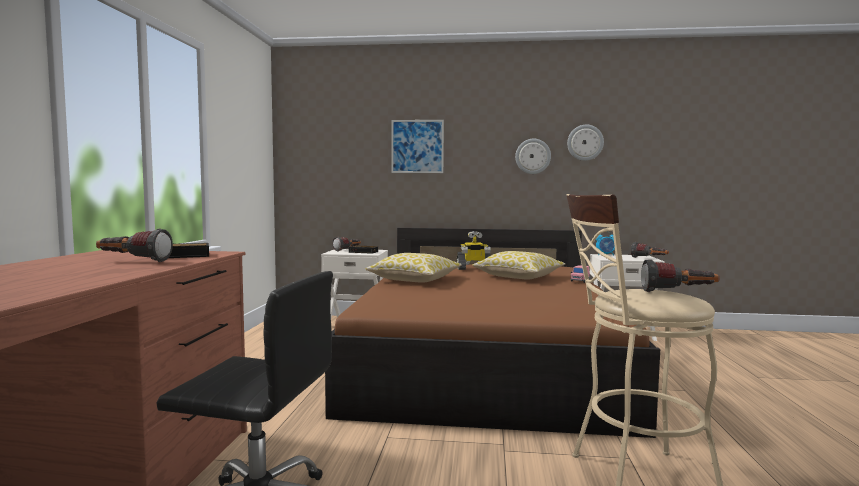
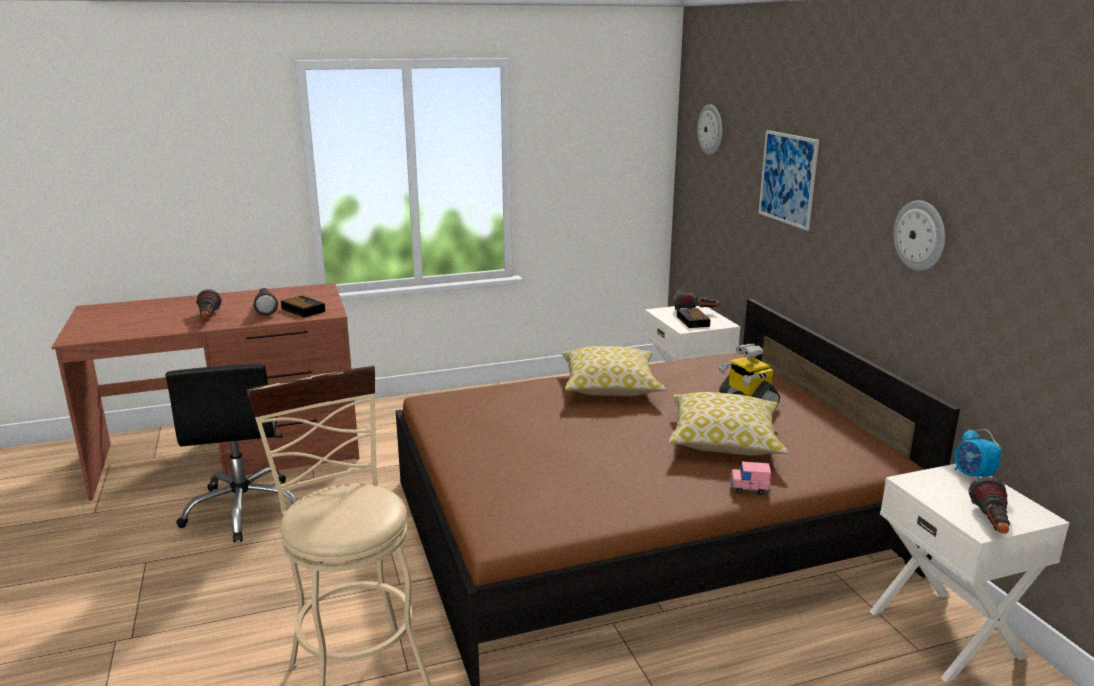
camera: 65 degrees right, 15 degrees up
(585, 142) = (1007, 230): wall clock -> wall clock (711, 129)
(678, 293) = (356, 521): flashlight -> flashlight (208, 319)

